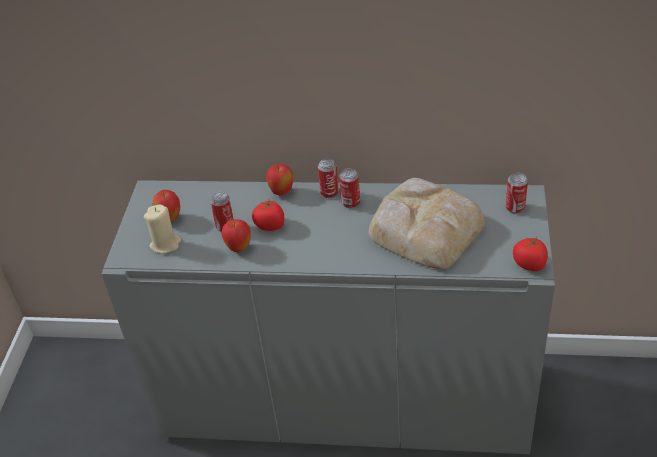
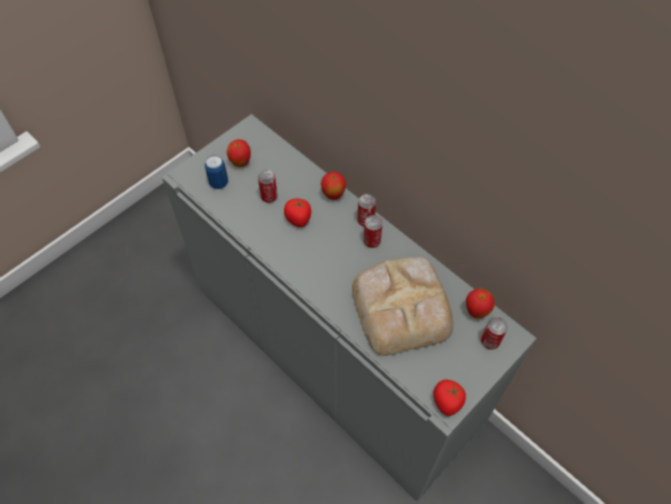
camera: 35 degrees right, 15 degrees up
(165, 244) = (219, 183): beige candle -> can
(239, 248) = (260, 223): apple -> apple (476, 312)

